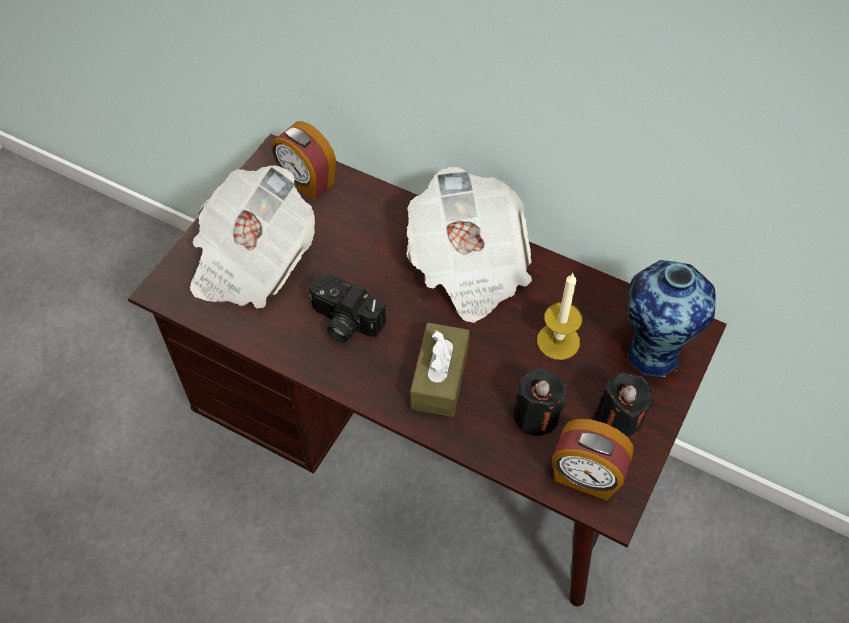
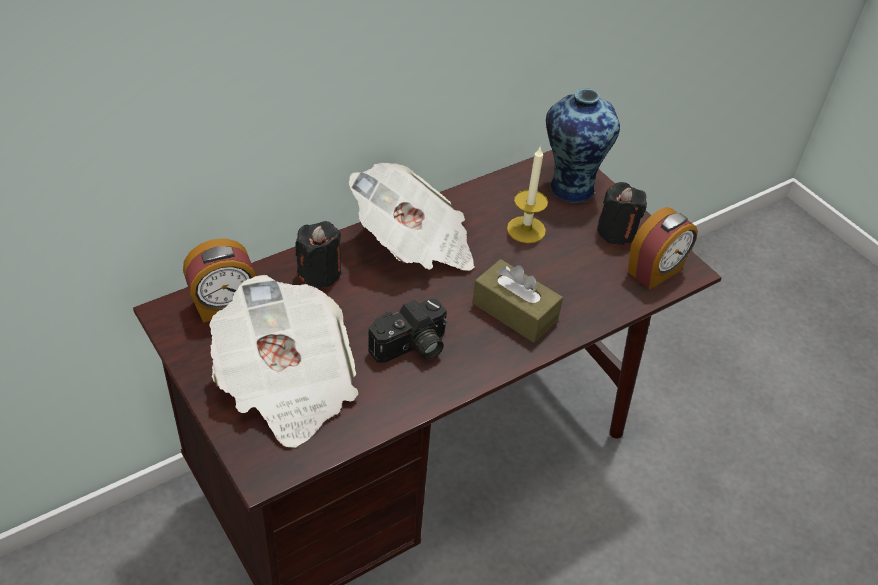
camera: 65 degrees left, 10 degrees down
(536, 415) = (586, 273): black candle -> black candle (320, 273)

